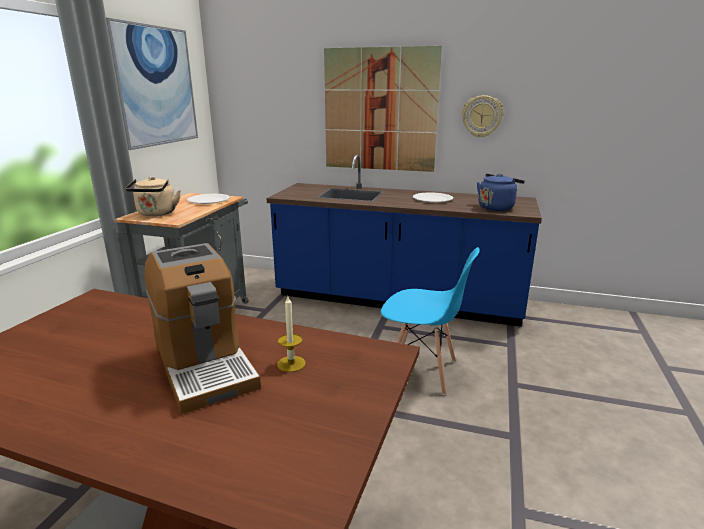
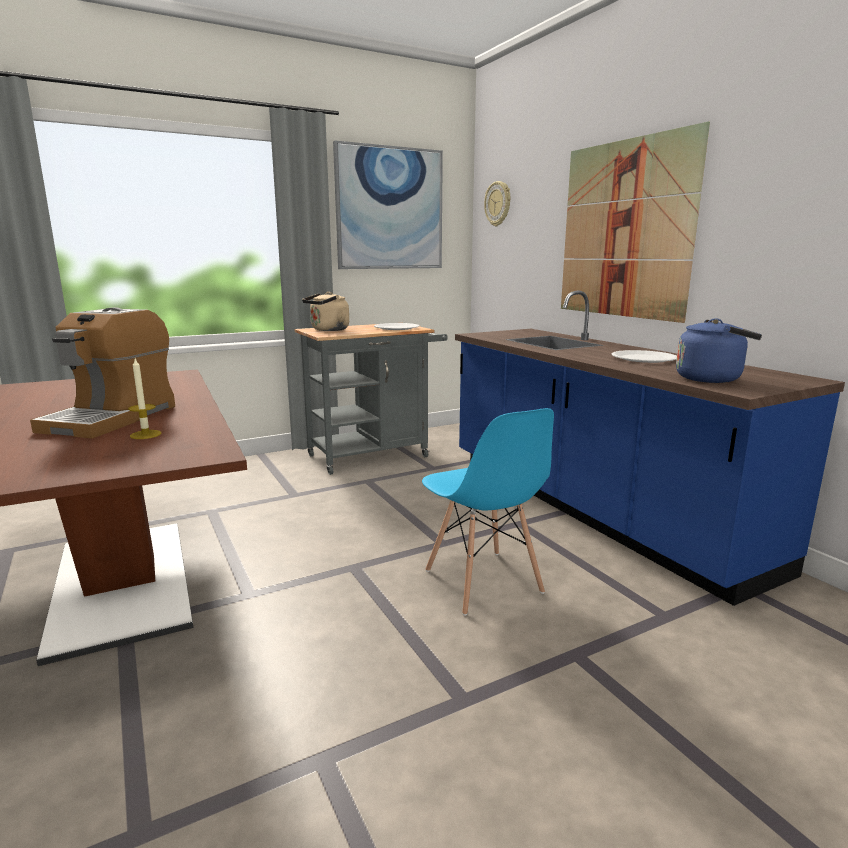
camera: 45 degrees right, 5 degrees down
(482, 116) = (762, 231): wall clock -> wall clock (498, 204)

